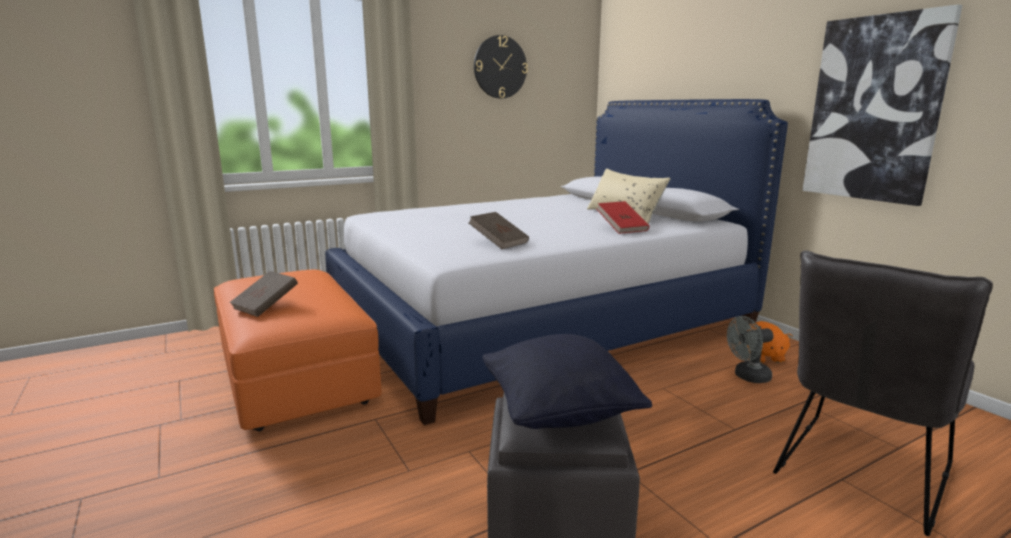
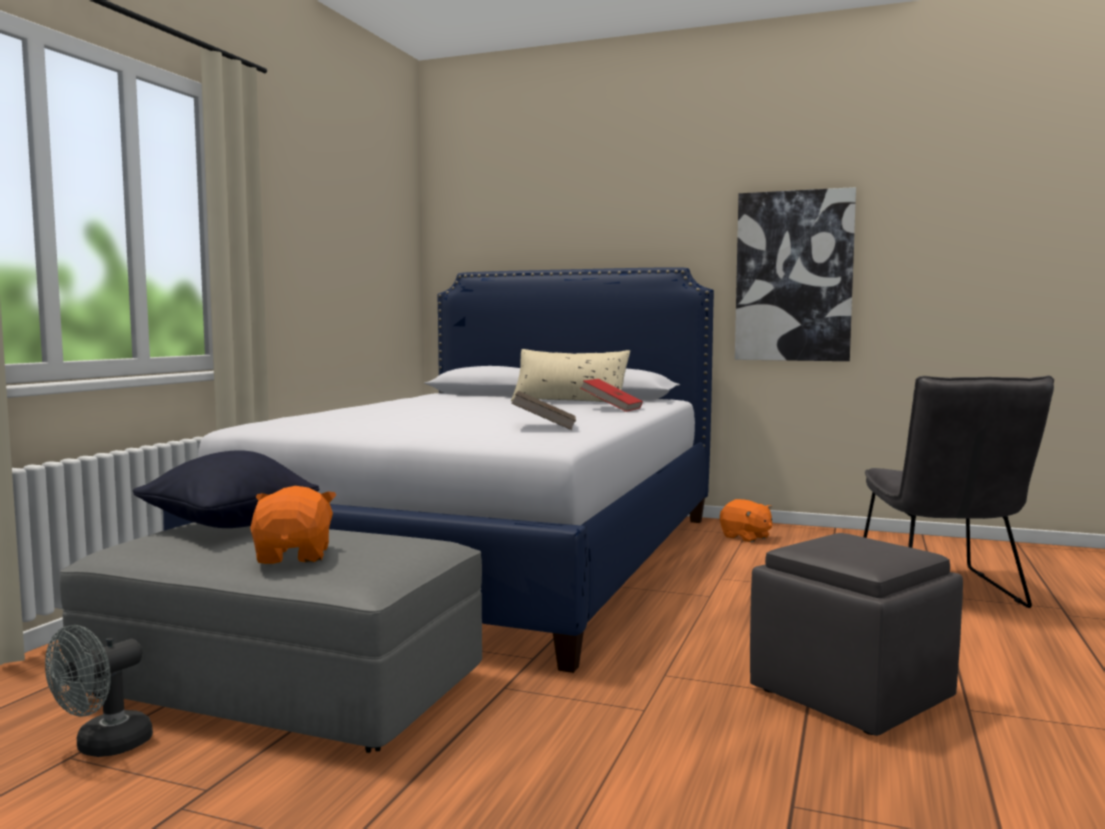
camera: 40 degrees left, 10 degrees down
(266, 306) = (294, 556): brown book -> orange plush toy
(295, 375) = (283, 687): orange ottoman -> grey ottoman
(500, 67) = (336, 218): wall clock -> none
(559, 413) = (860, 548): black pillow -> black pillow (228, 526)
(747, 377) = (764, 553): grey fan -> grey fan (103, 747)

